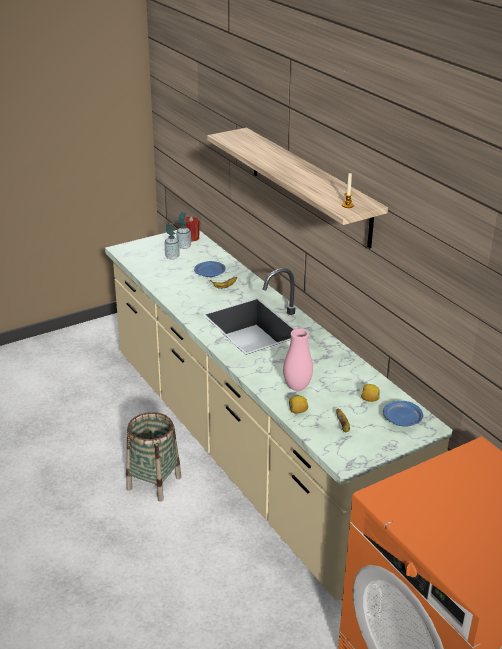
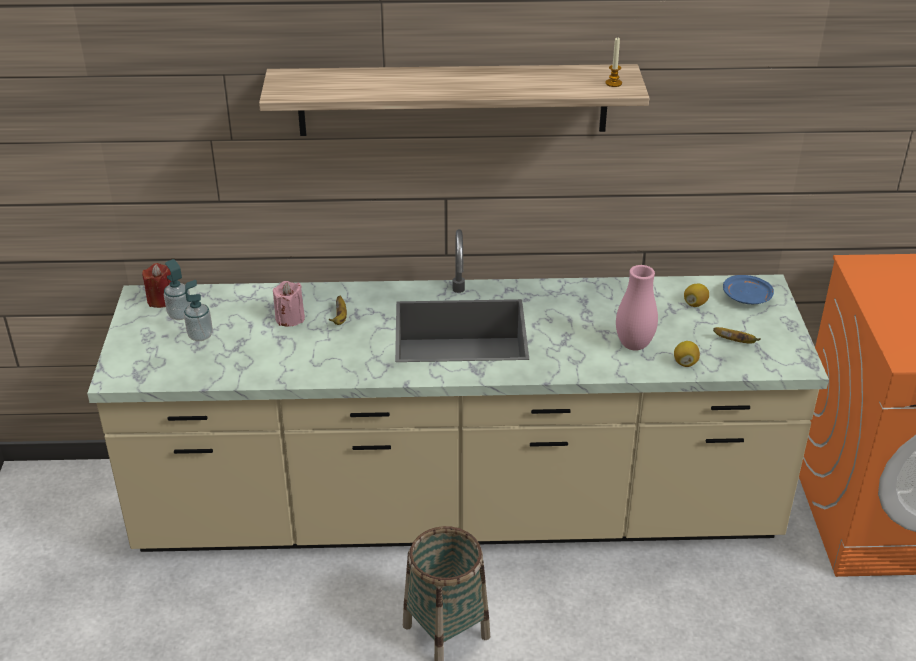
camera: 60 degrees left, 5 degrees up
(210, 274) = (290, 318): blue plate -> pink candle

